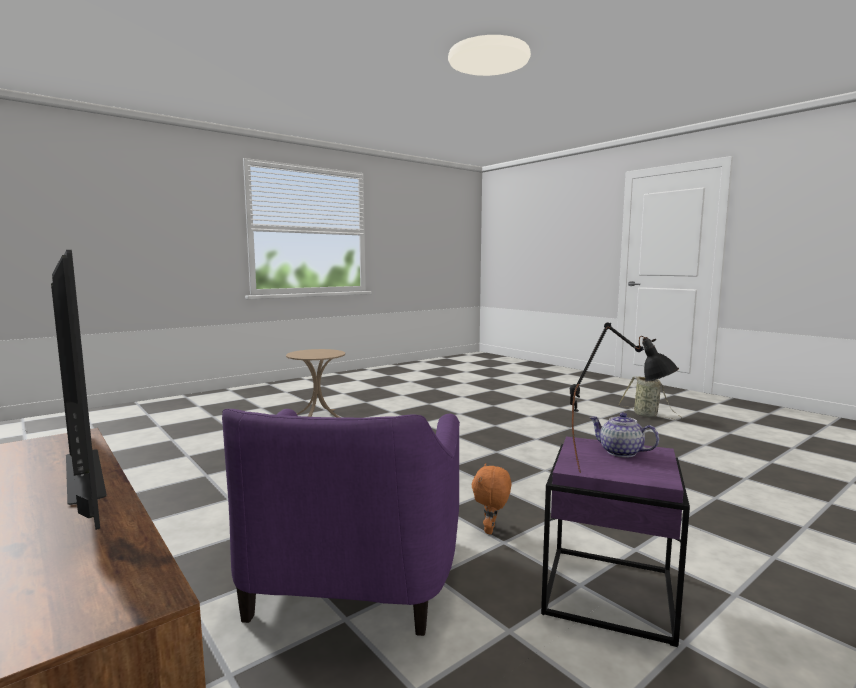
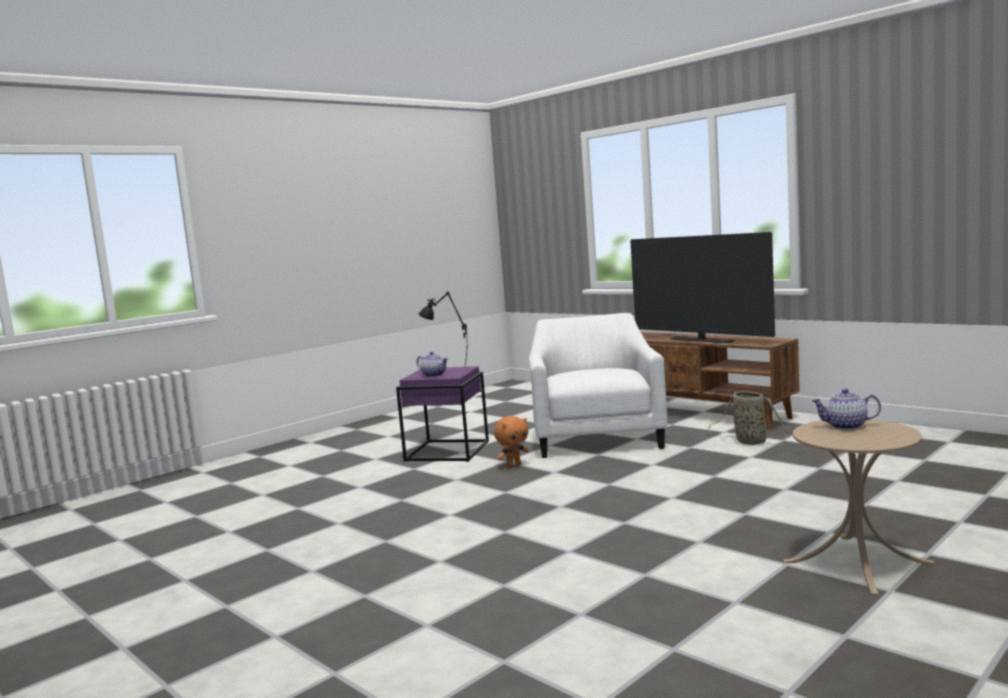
camera: 175 degrees right, 0 degrees up
(311, 355) = (846, 426): none -> teapot
(351, 580) = (597, 439): purple armchair -> white armchair
(491, 530) = (514, 465): orange plush toy -> orange plush toy turned 45 degrees clockwise
(647, 415) = (157, 660): basket -> basket (748, 441)

